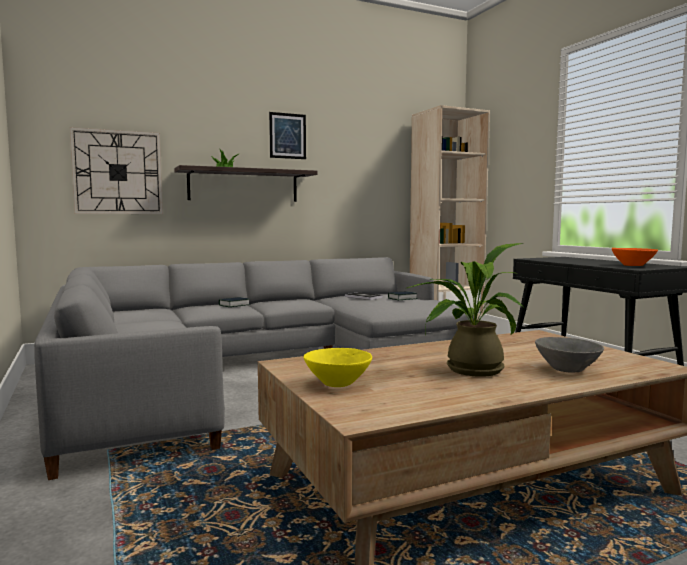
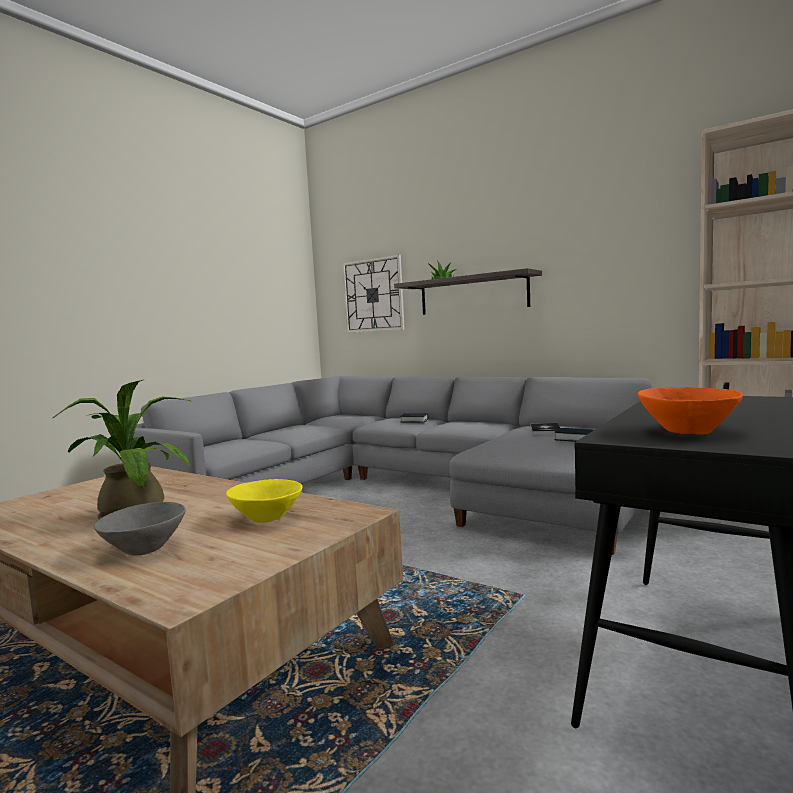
camera: 60 degrees right, 0 degrees up
(287, 136) = (519, 230): picture -> none
(339, 383) = (76, 492): yellow bowl -> yellow bowl (267, 518)

